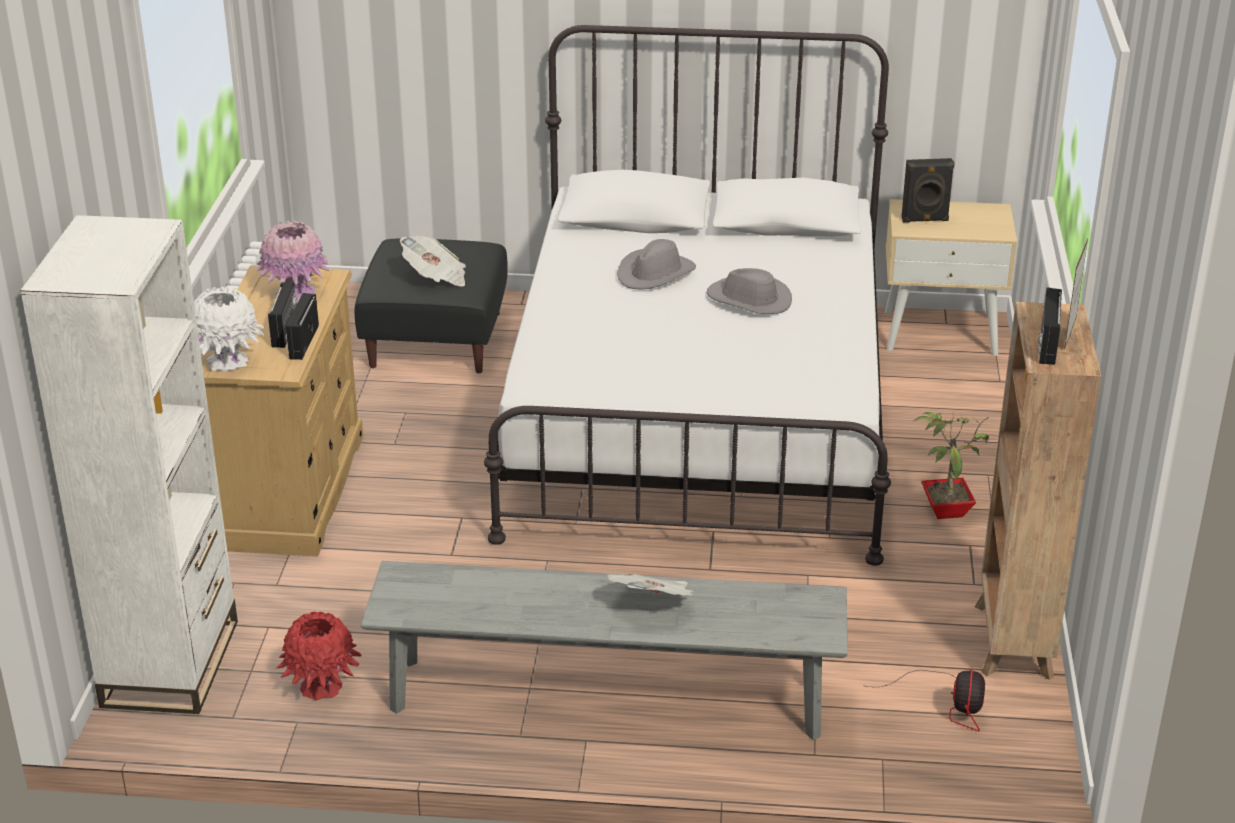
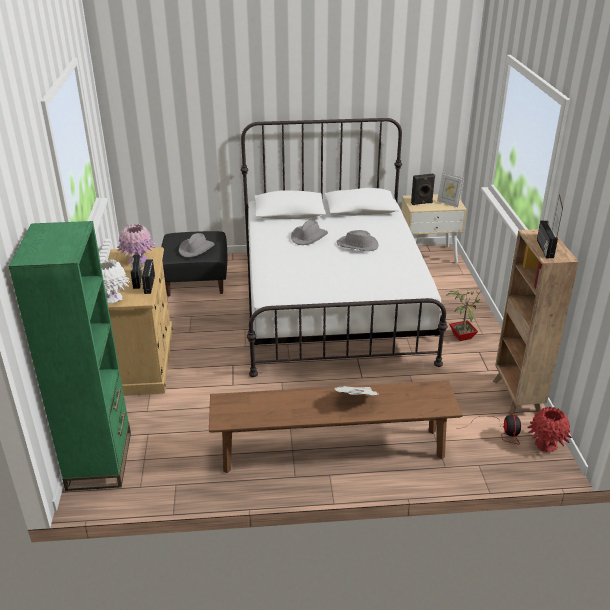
camera: 10 degrees left, 0 degrees up
(171, 663) = (100, 460): white bookcase -> green bookcase
(322, 686) = (184, 463): red vase -> red vase (546, 444)
(436, 277) = (196, 249): newspaper -> grey hat
(606, 698) = (332, 450): grey bench -> brown bench
(983, 225) = (448, 203): none -> picture frame

